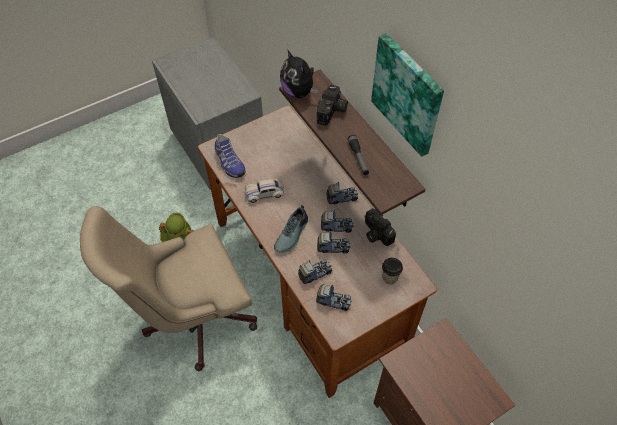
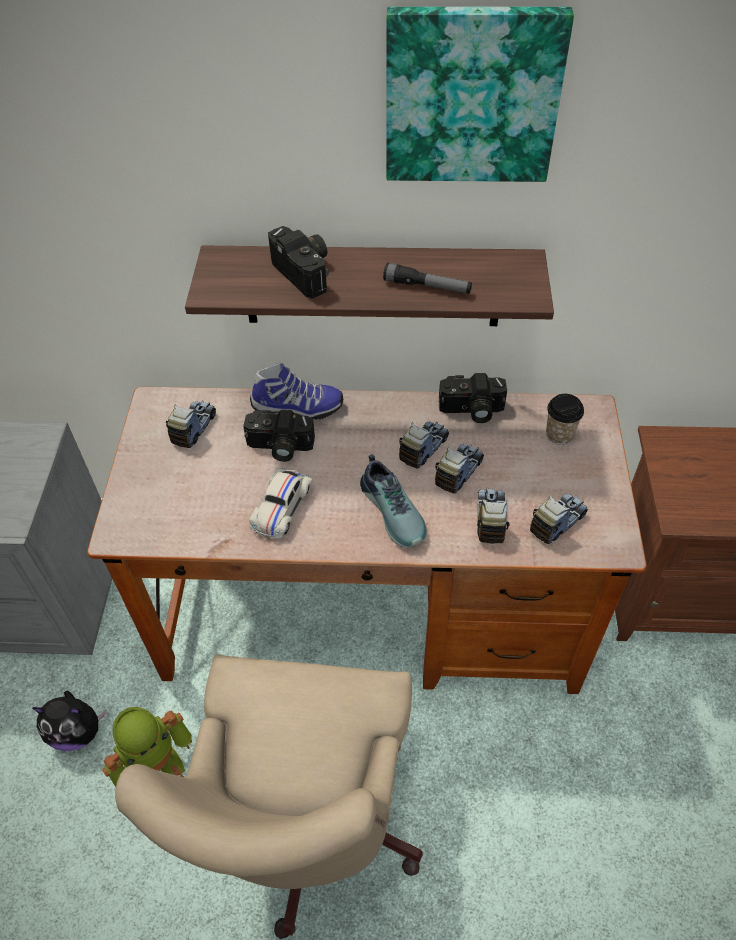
camera: 55 degrees left, 5 degrees down
(229, 163) = (172, 525): shoe -> shoe (297, 408)
(295, 173) = (279, 447): none -> camera
(299, 92) = (222, 288): plush toy -> plush toy (77, 731)
(342, 197) = (376, 415): toy truck -> toy truck (193, 428)

